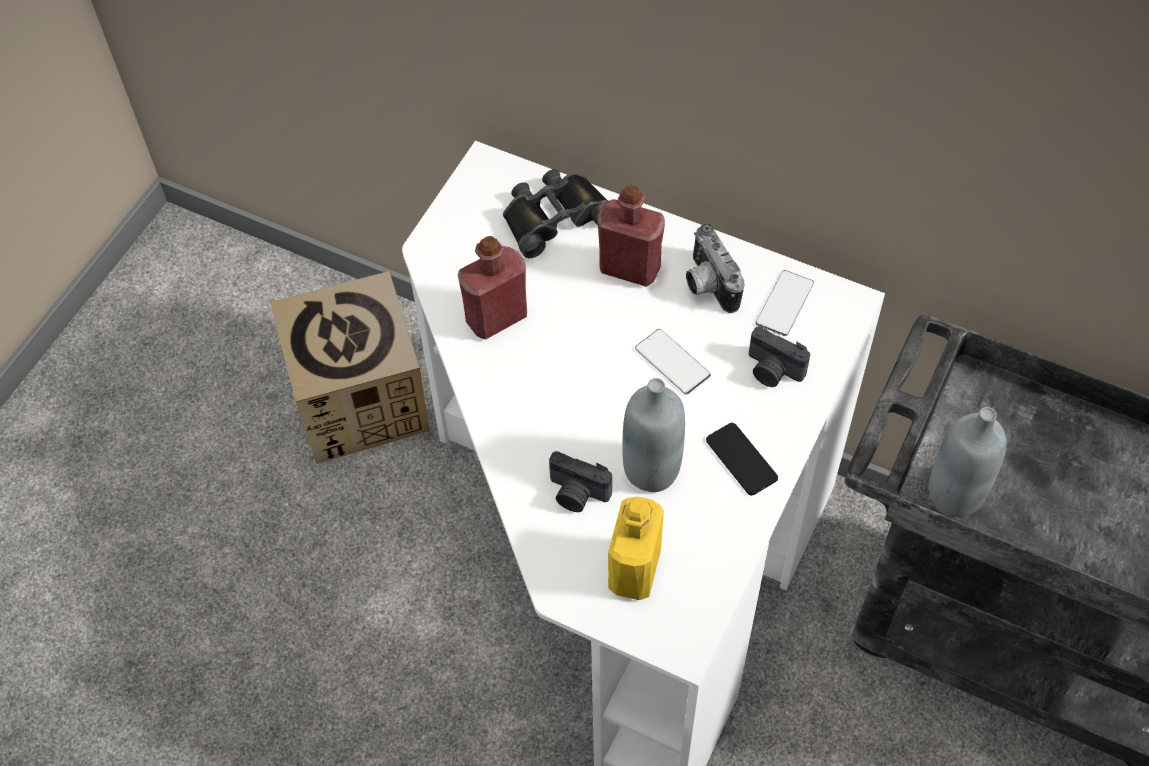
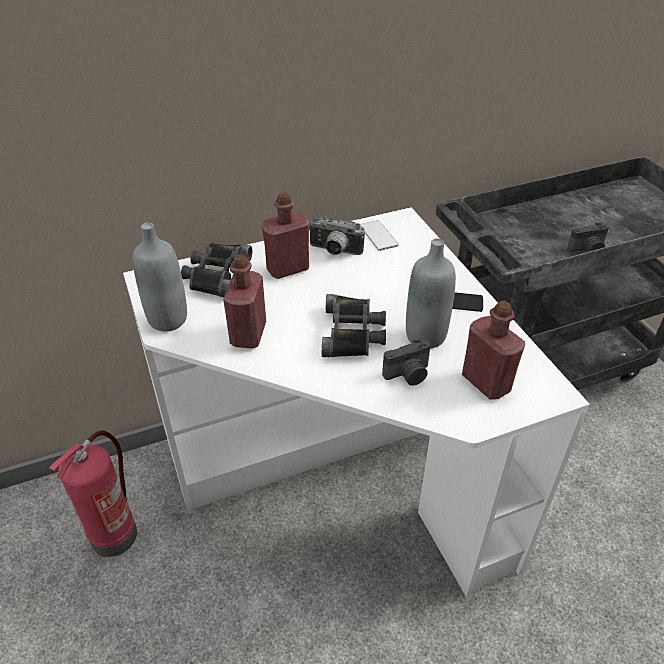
camera: 50 degrees left, 15 degrees down
(360, 399) = (115, 533): cardboard box -> fire extinguisher
(590, 402) = (353, 332): none -> black binoculars
(634, 570) = (486, 382): yellow bottle -> red bottle
(672, 362) = (365, 289): phone -> none
(772, 371) = (413, 261): camera -> camera (587, 250)
(954, 495) = (536, 262): grey bottle -> grey bottle (168, 319)

